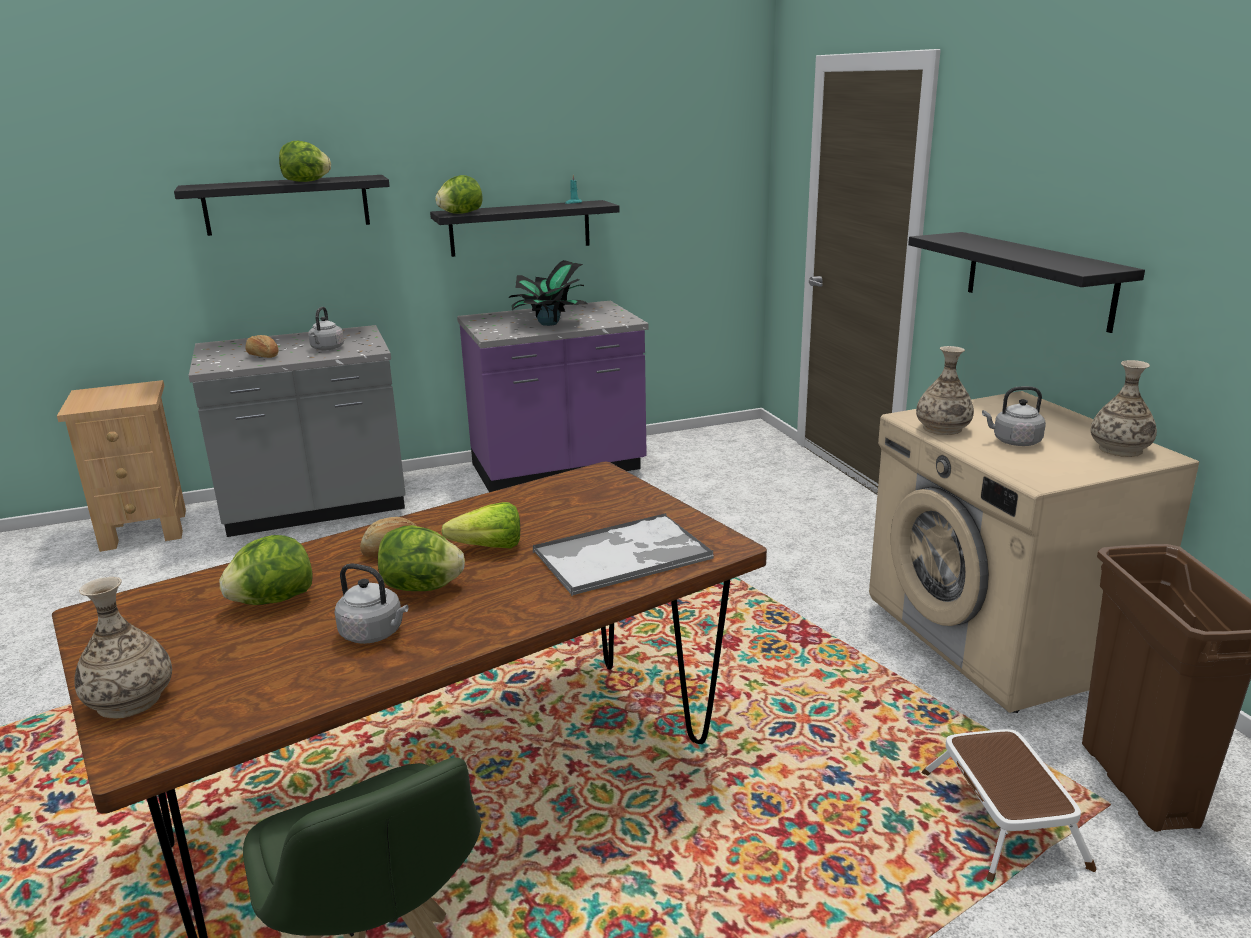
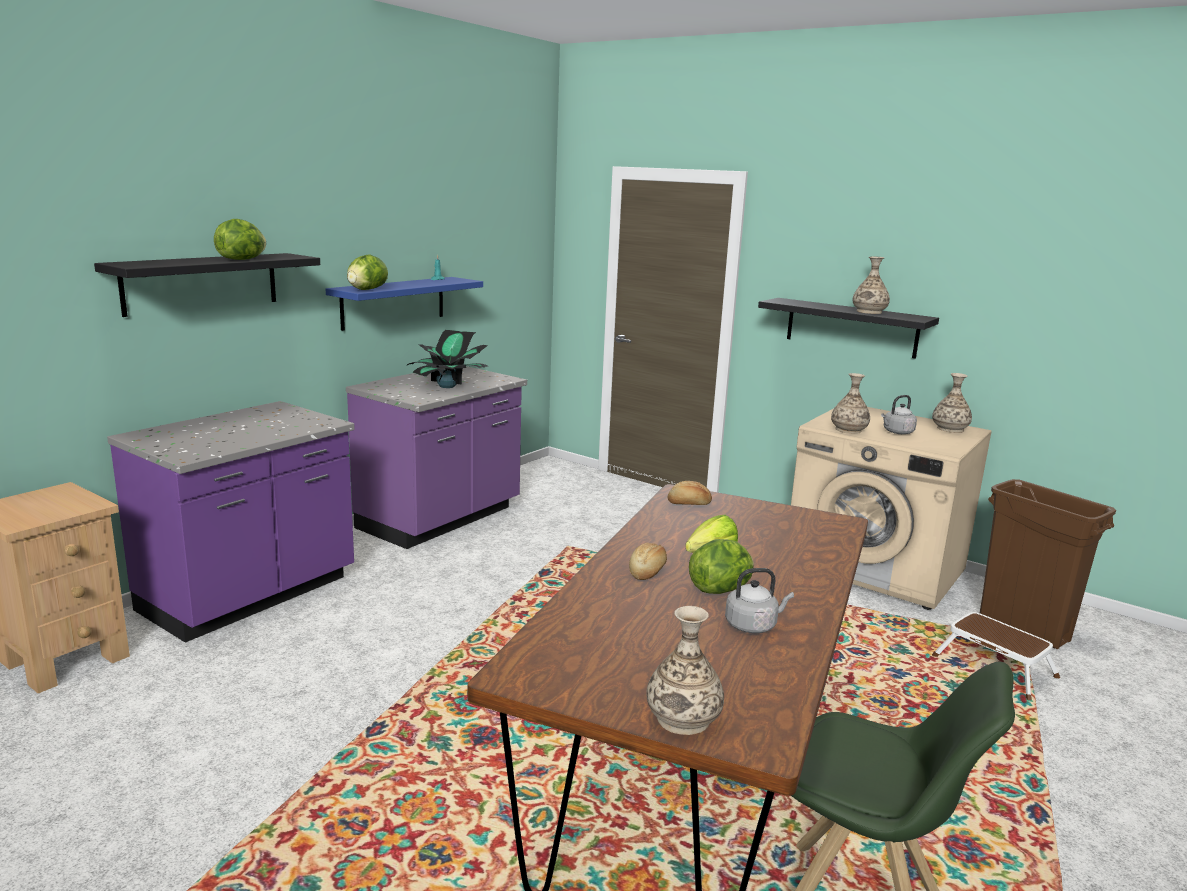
camera: 35 degrees left, 5 degrees down
(263, 356) = (225, 439): bread -> bread (689, 504)
(273, 600) = (636, 626): lettuce -> none
(316, 509) = (250, 596): grey counter -> purple counter
(326, 349) = (281, 426): grey kettle -> none
(520, 228) = (393, 302): black shelf -> blue shelf
(623, 555) = (799, 540): tray -> none
(1038, 256) = (869, 312): none -> vase

